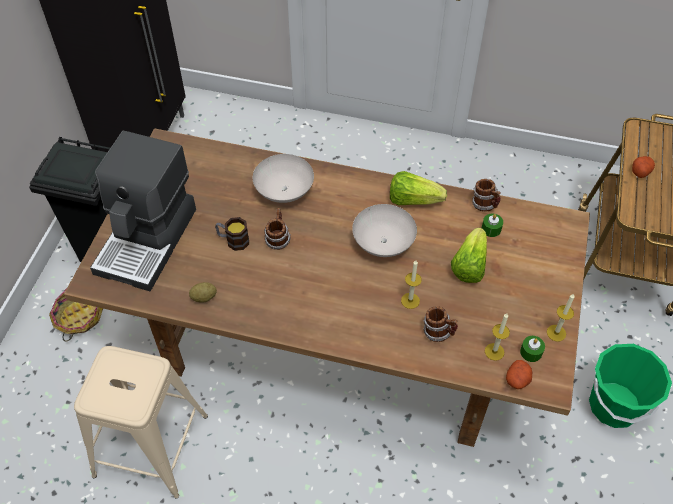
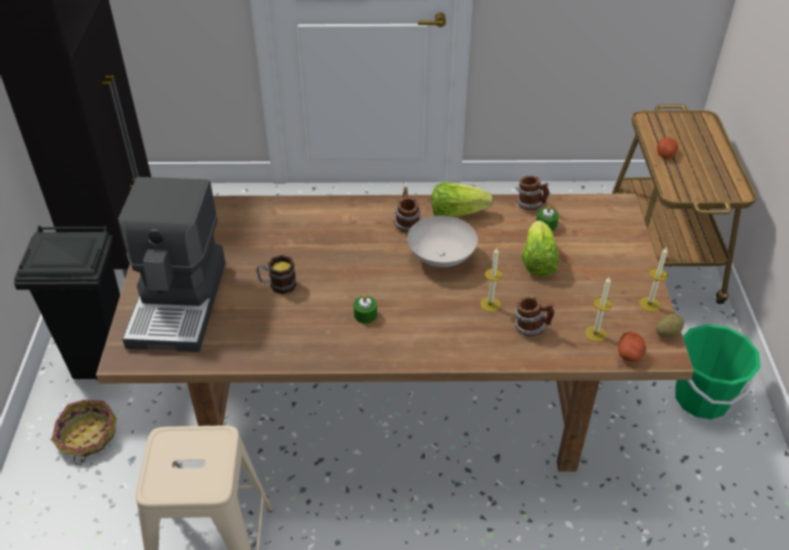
camera: 15 degrees left, 10 degrees down
(204, 297) = (264, 345): potato -> potato (667, 333)
(277, 239) = (326, 275): mug -> mug (406, 223)
(284, 190) = (317, 228): white bowl -> none
(531, 352) = (632, 326): green candle -> green candle (365, 315)

